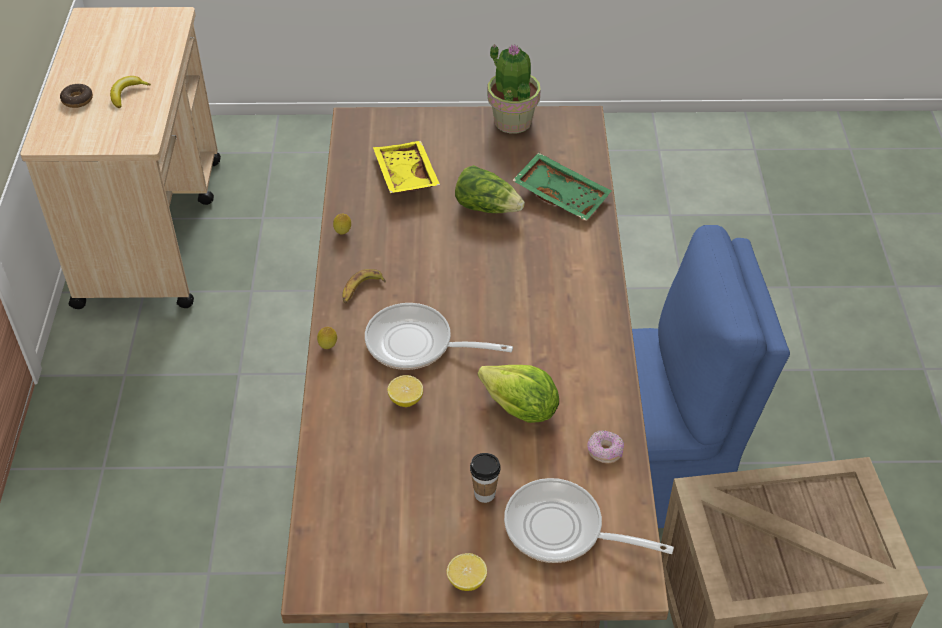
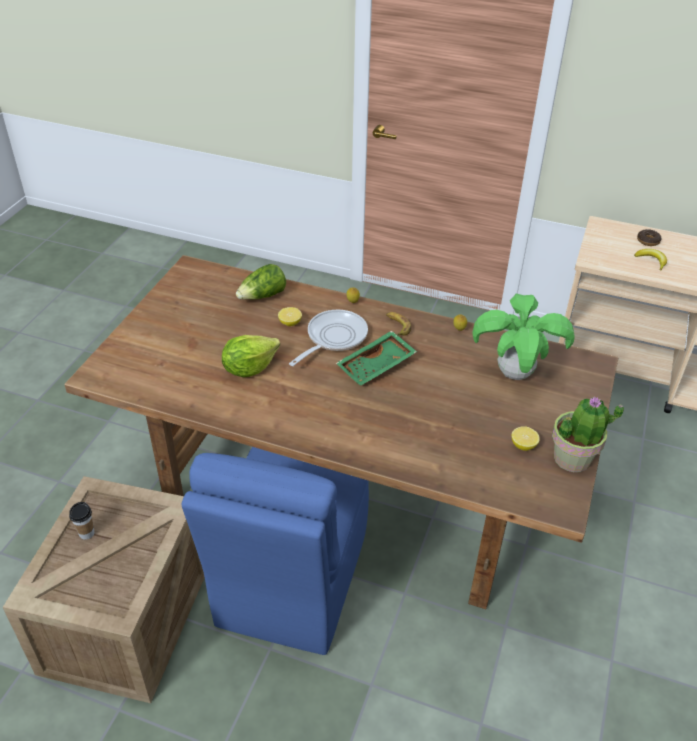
camera: 110 degrees right, 5 degrees down
(404, 176) = (514, 373): yellow tray -> potted plant
(467, 580) = (149, 315): lemon -> lemon (523, 445)
(484, 494) = (198, 336): cup -> cup (86, 533)
(487, 207) = (458, 409): lettuce -> lettuce (262, 296)
(562, 194) = (457, 459): green tray -> green tray (377, 366)
(562, 530) = (149, 358): frying pan -> none
(604, 452) = (188, 395): donut -> none

